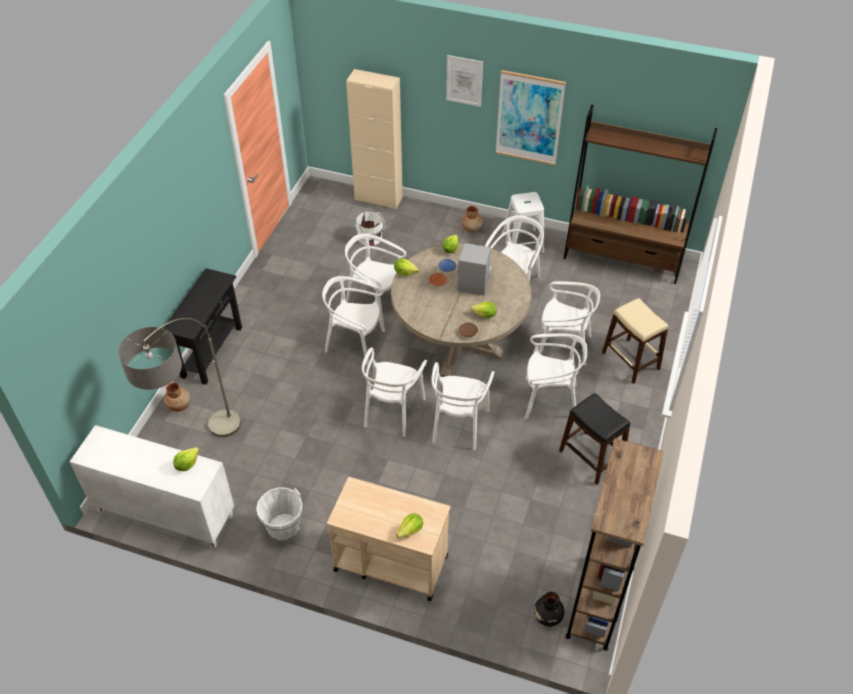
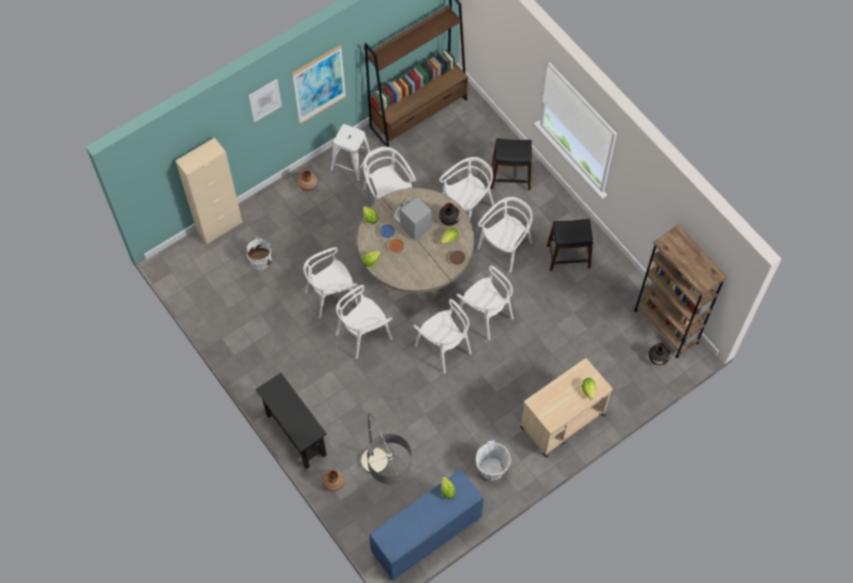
camera: 55 degrees left, 15 degrees up
(164, 514) = (426, 538): white cabinet -> blue cabinet
(506, 304) = (449, 219): none -> black vase
(630, 360) = (510, 177): beige stool -> black stool

